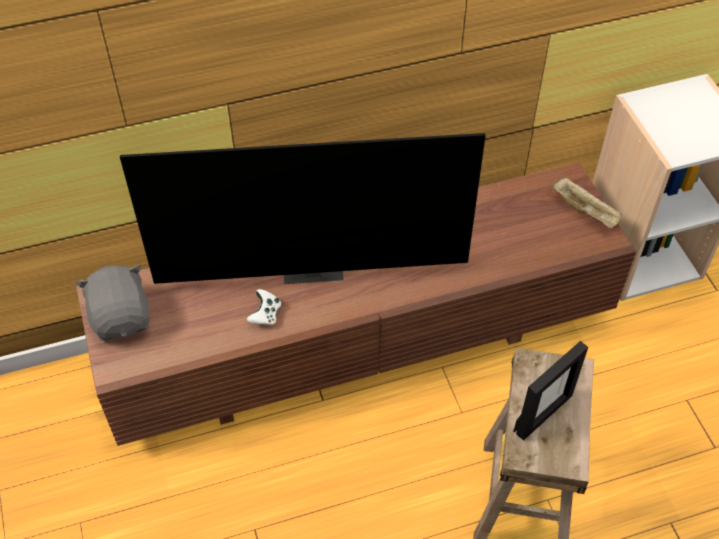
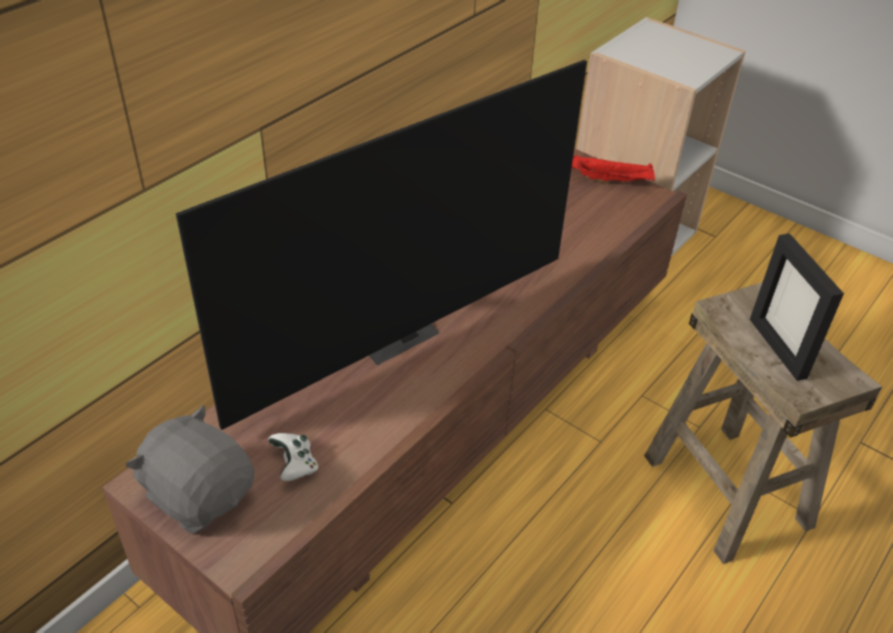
camera: 35 degrees left, 10 degrees down
(265, 315) = (383, 406): white game controller -> white game controller (295, 466)
(543, 413) = (779, 347): picture frame -> picture frame turned 150 degrees clockwise
(585, 211) = (612, 180): beige tray -> red tray

